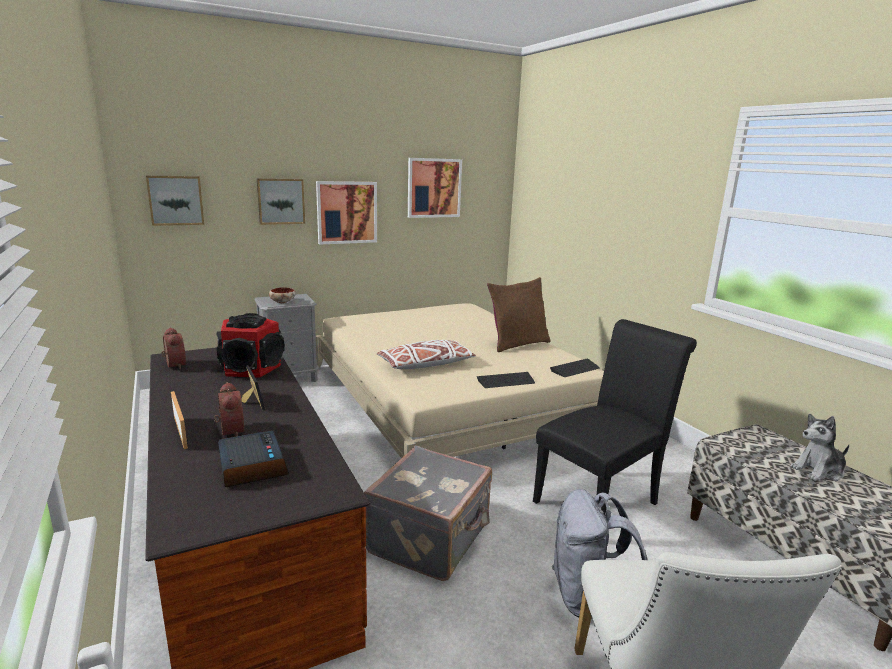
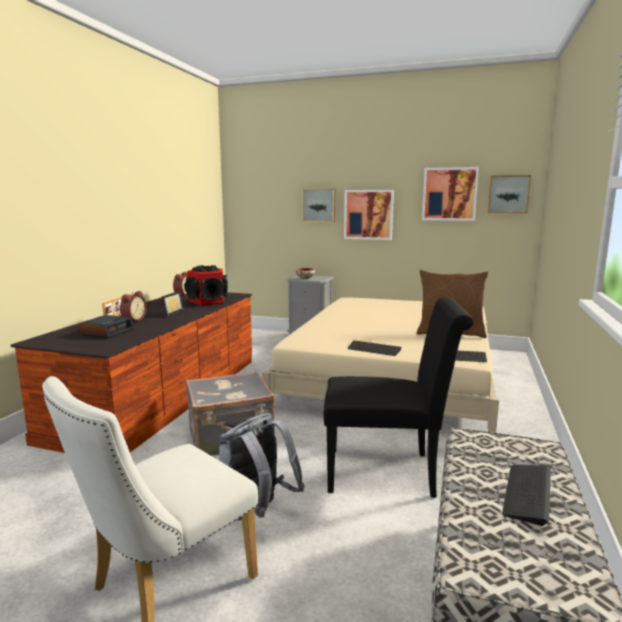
camera: 45 degrees right, 5 degrees down
(175, 200) = (255, 204): picture -> picture (508, 194)
(425, 364) = (340, 329): white pillow -> none
(819, 471) = (527, 493): plush toy -> keyboard

